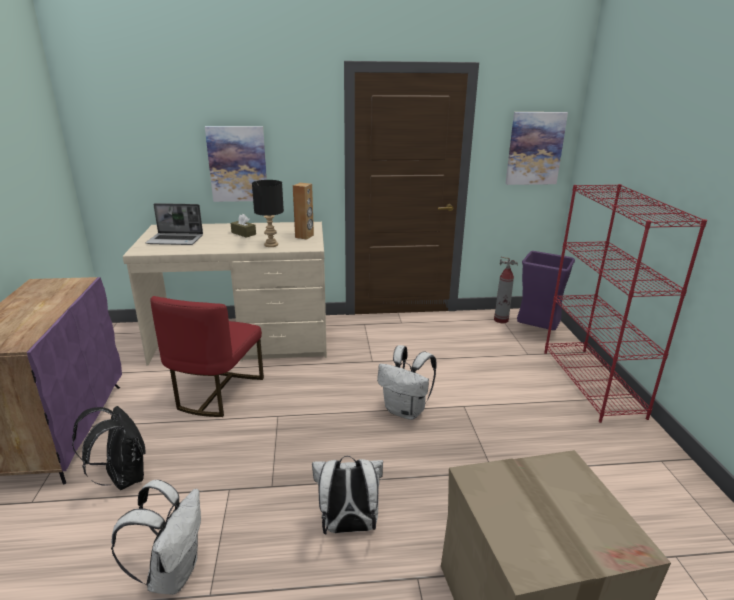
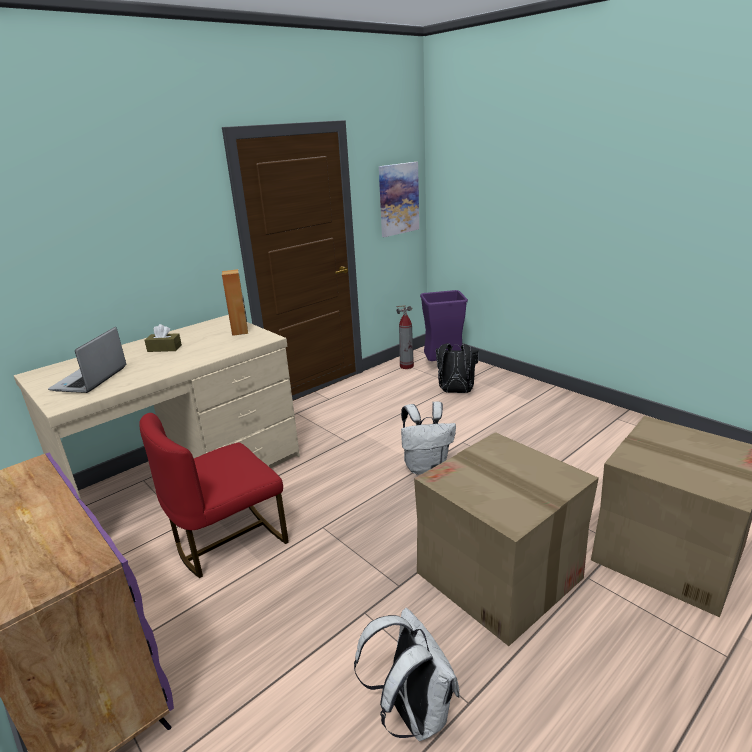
camera: 35 degrees left, 0 degrees up
(123, 478) = (237, 675): black backpack -> black backpack (455, 392)
(176, 240) = (90, 379): laptop -> laptop turned 135 degrees clockwise
(216, 392) = (228, 540): red chair -> red chair turned 75 degrees clockwise
(237, 164) = (120, 267): picture -> none
(271, 245) = (220, 349): black table lamp -> none
(348, 527) = (500, 576): white backpack -> cardboard box
(592, 383) = (522, 387): red bookcase -> none

